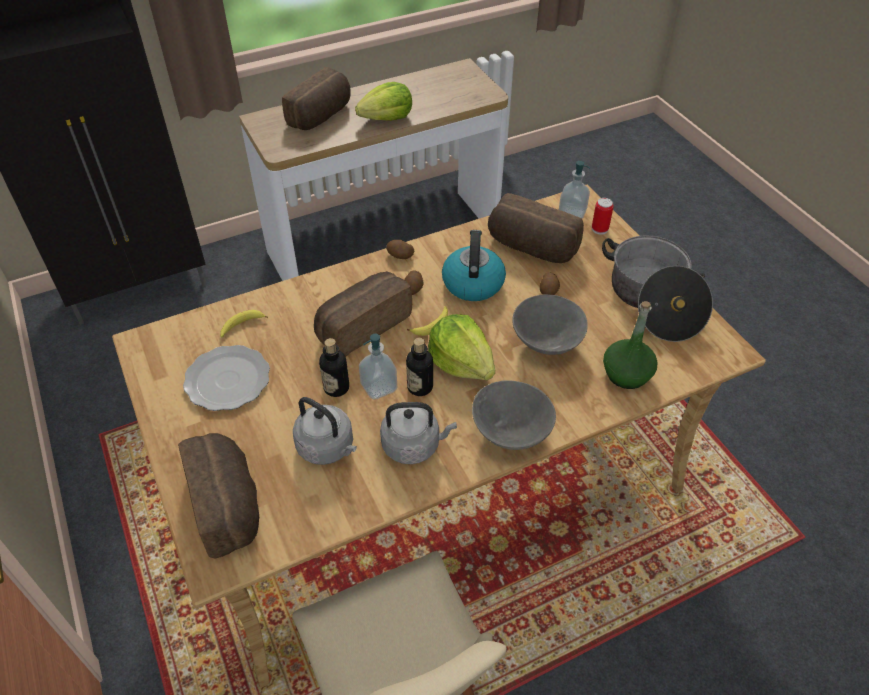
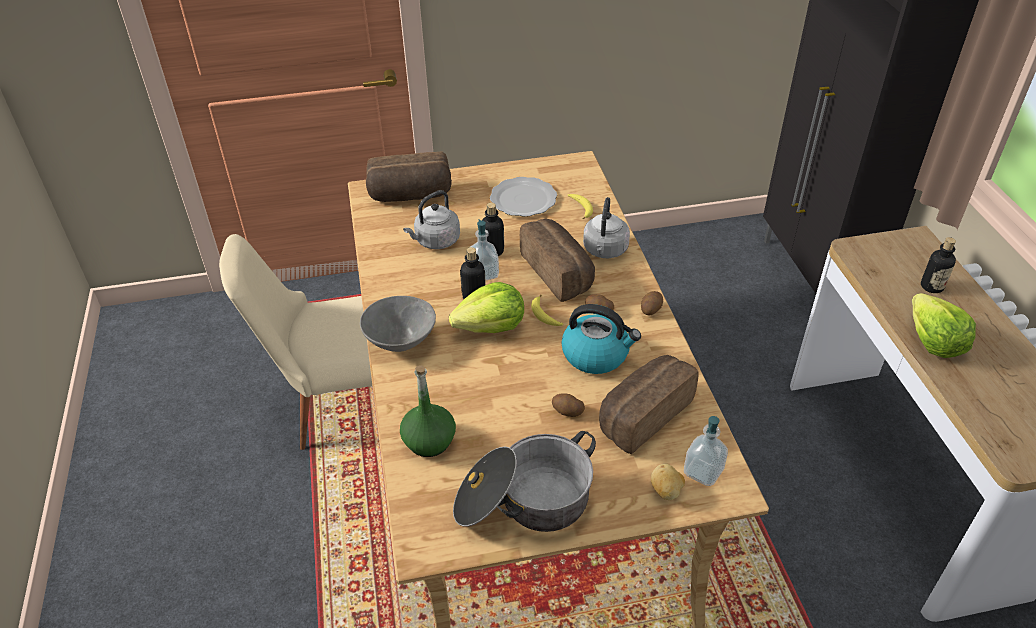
camera: 105 degrees right, 5 degrees down
(322, 116) = (932, 286): bread -> bottle
(414, 445) = (416, 284): grey kettle -> grey kettle (605, 251)
(546, 343) = (492, 390): grey bowl -> none
(599, 229) = (666, 491): can -> potato

